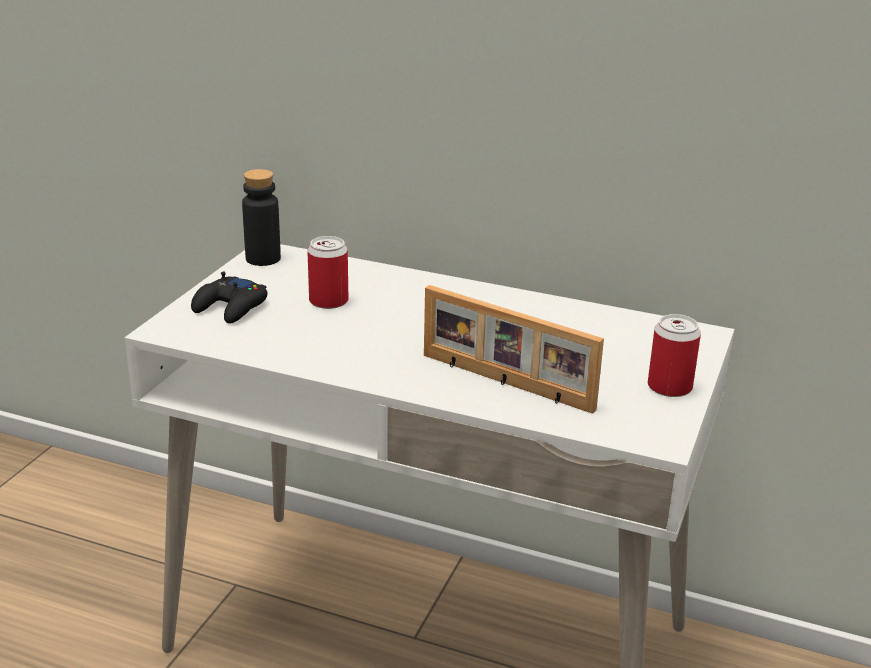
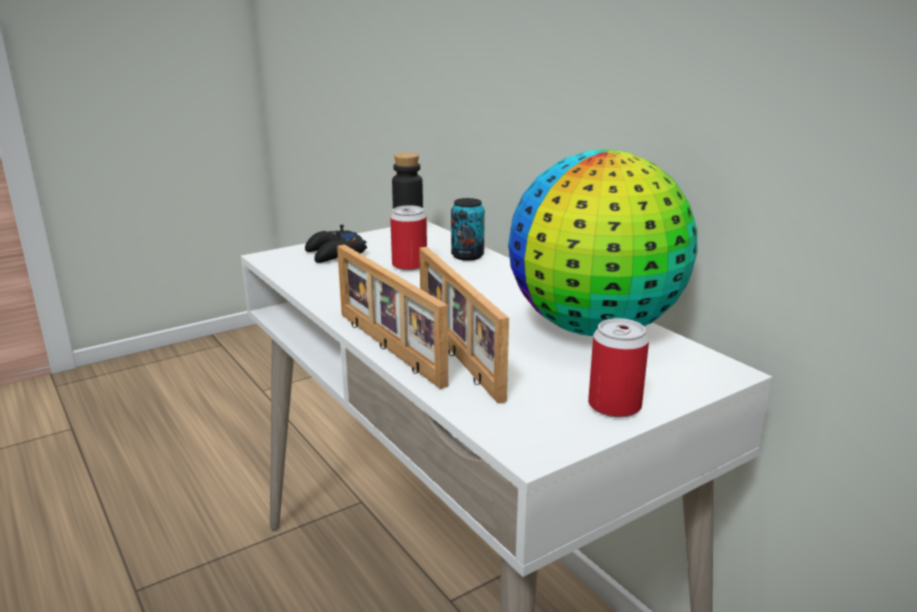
camera: 35 degrees right, 5 degrees down
(367, 275) = (467, 256): none -> can
(440, 395) = (387, 348): none -> picture frame
(574, 323) = (595, 328): none -> globe

